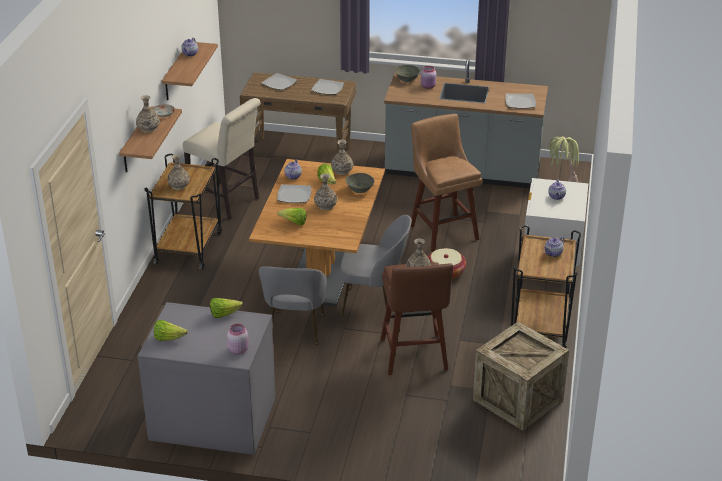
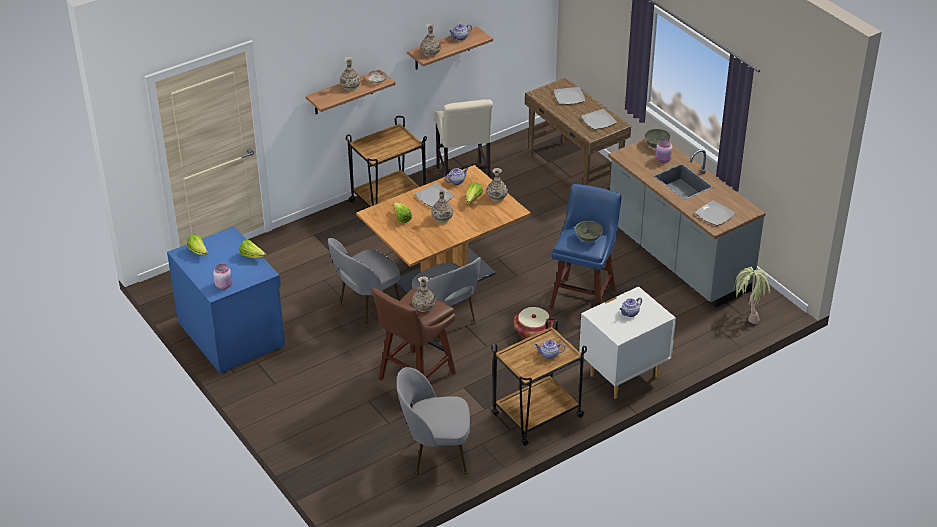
camera: 45 degrees right, 5 degrees up
(179, 185) = (380, 145): vase -> vase (430, 52)
(212, 420) = (232, 335): grey washing machine -> blue washing machine
(360, 189) = (486, 219): grey bowl -> grey bowl (588, 238)
(442, 231) = (583, 297): brown stool -> blue stool
(518, 399) = (435, 456): crate -> grey chair

